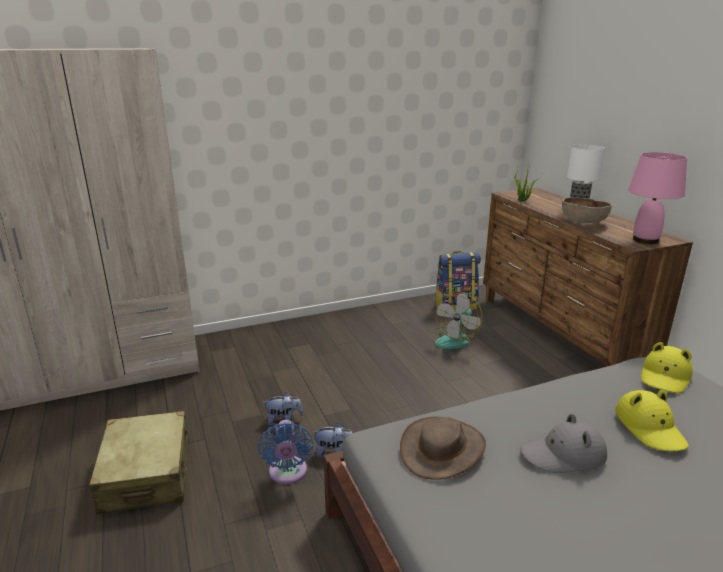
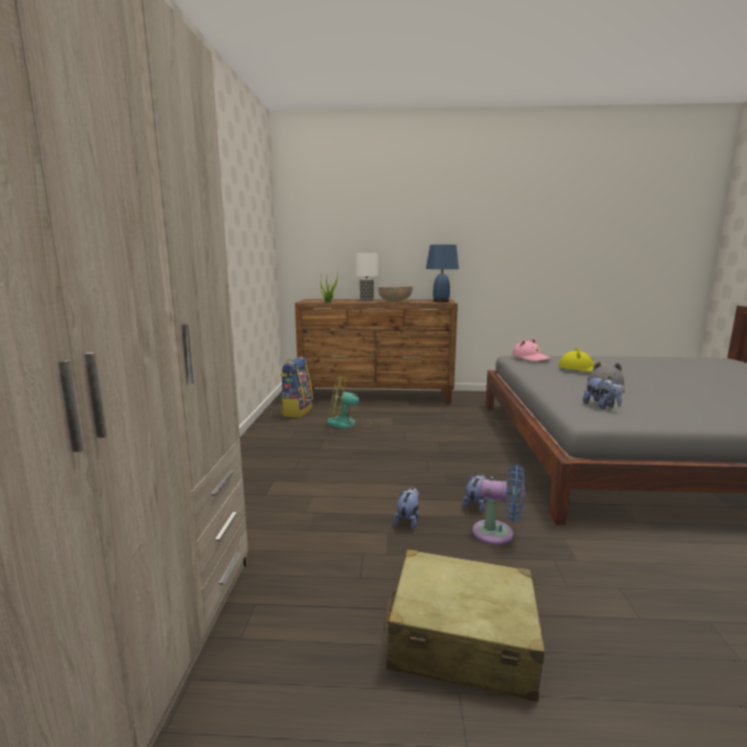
camera: 65 degrees left, 10 degrees down
(443, 449) = (601, 406): brown hat -> plush toy
(455, 339) = (348, 424): fan -> fan turned 120 degrees clockwise
(644, 240) = (440, 301): pink table lamp -> blue table lamp
(665, 377) = (531, 357): yellow hat -> pink hat

